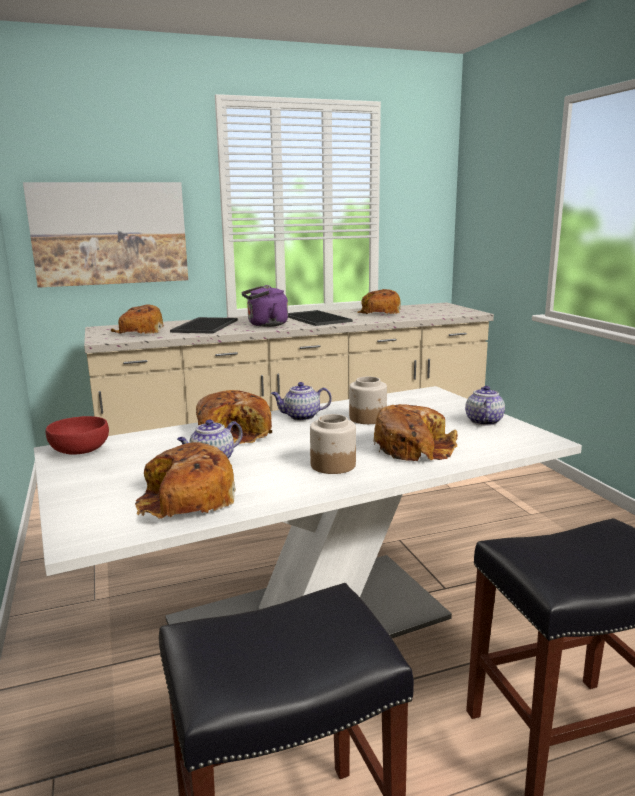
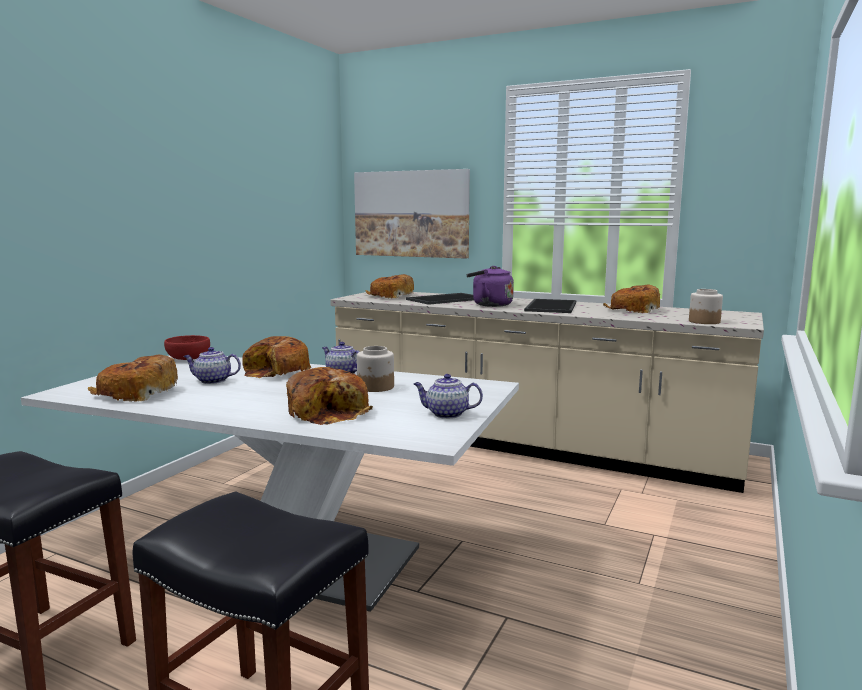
camera: 45 degrees right, 5 degrees down
(332, 465) = (250, 403): jar -> jar (704, 321)
(483, 421) = (446, 414): teapot -> teapot turned 135 degrees counterclockwise

